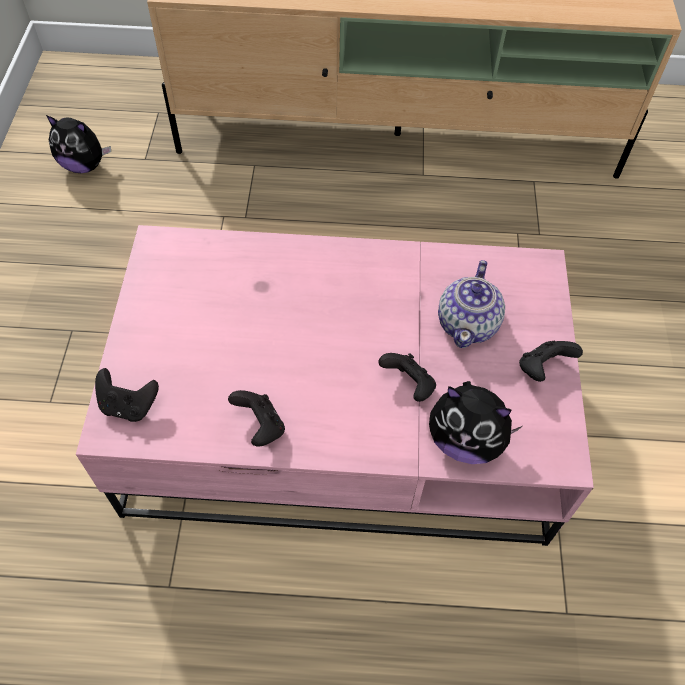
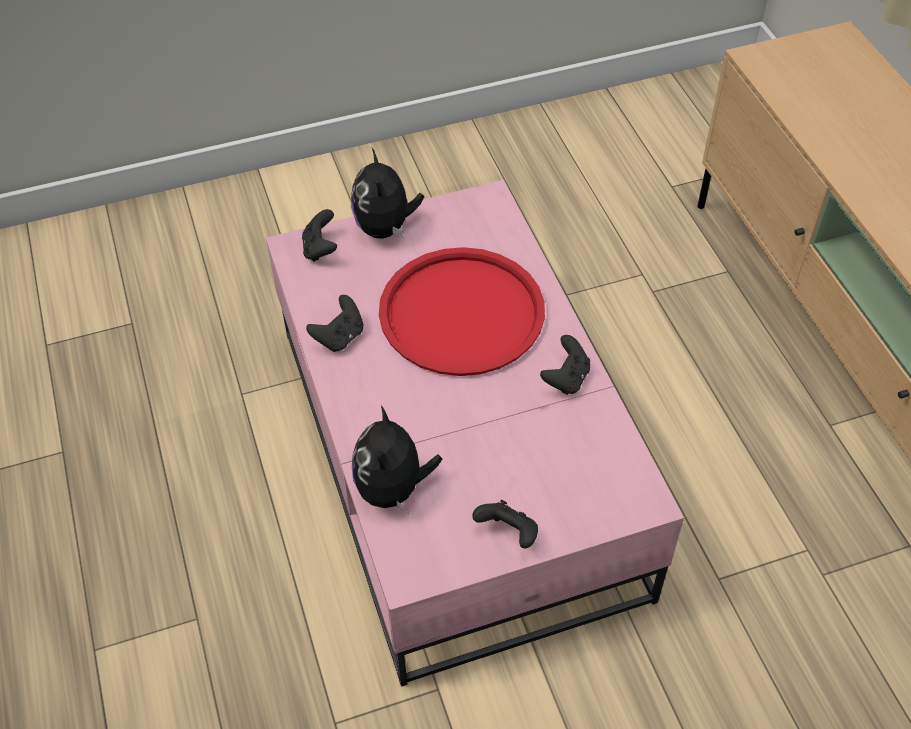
camera: 70 degrees right, 5 degrees down
(84, 165) = (631, 149): plush toy -> plush toy (385, 228)
(285, 315) = (461, 313): none -> red tray
(408, 385) = (432, 427): black game controller -> black game controller (566, 378)
(468, 323) = (530, 455): teapot -> none

